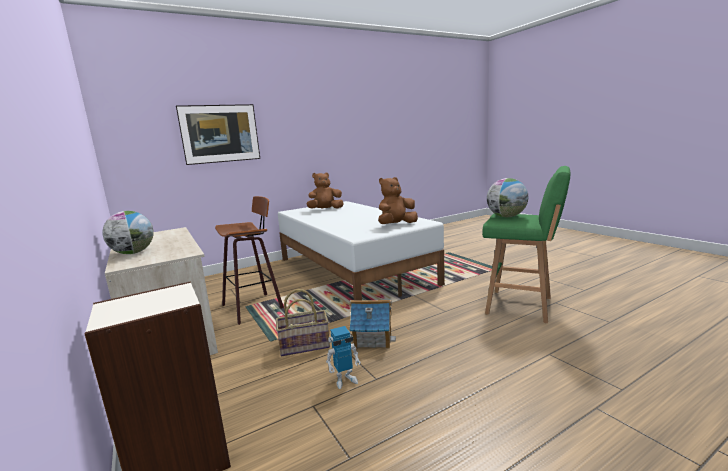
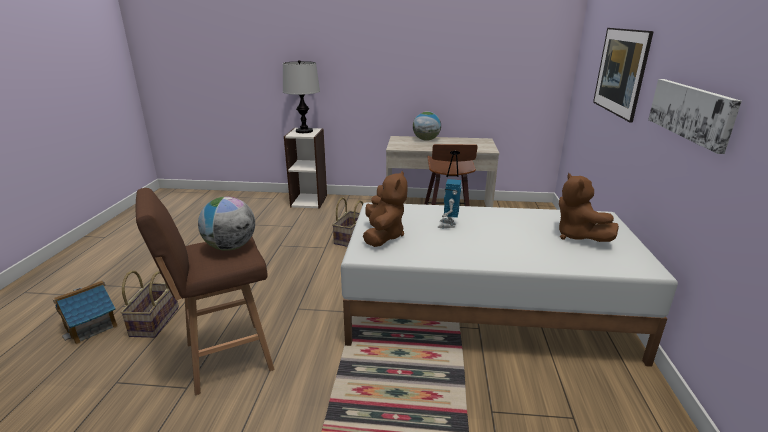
camera: 125 degrees right, 10 degrees up
(137, 306) = (304, 131): none -> table lamp
(311, 137) = (690, 112): none -> picture
(325, 209) = (577, 236): brown plush toy -> brown plush toy turned 150 degrees clockwise
(345, 380) = (295, 238): toy robot -> toy robot (448, 225)
(372, 339) = (317, 260): toy house -> toy house (91, 326)
(522, 306) = (225, 357): green stool -> brown stool
(577, 353) = (154, 321): none -> basket

